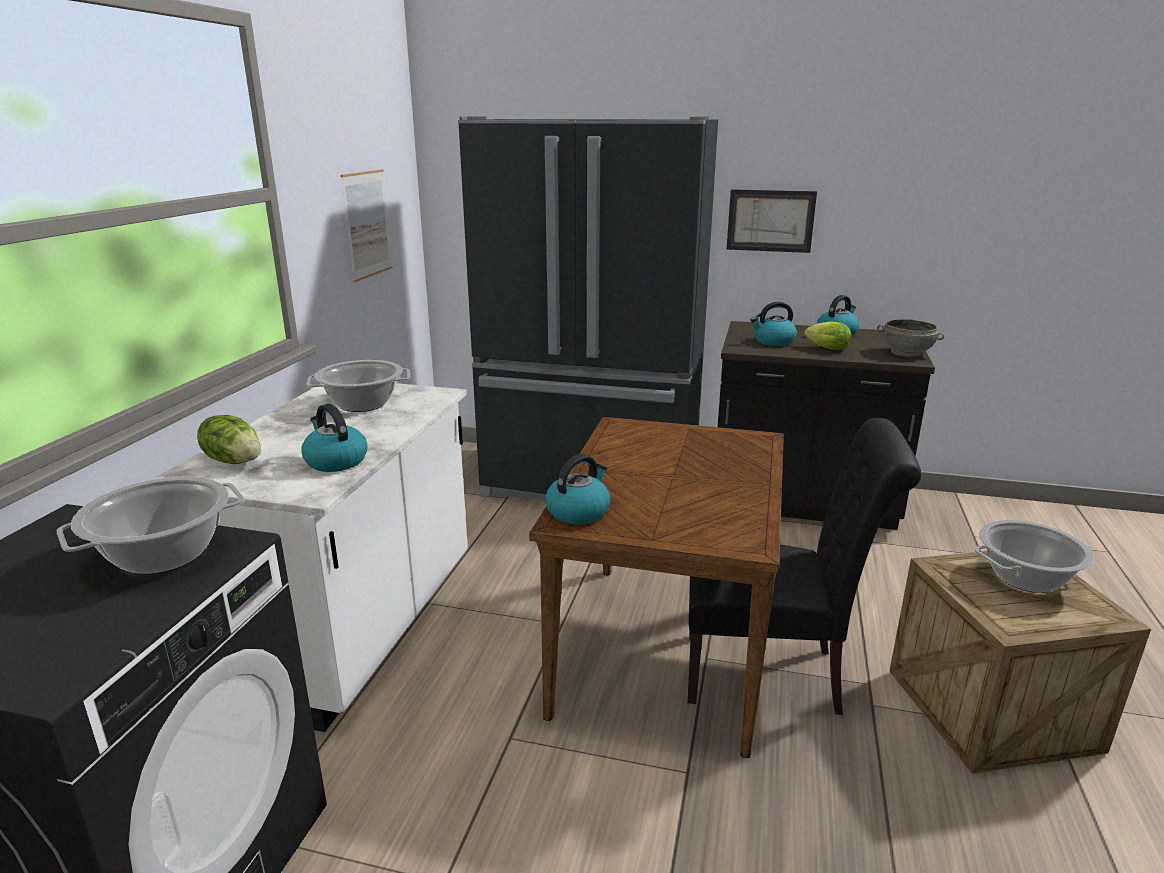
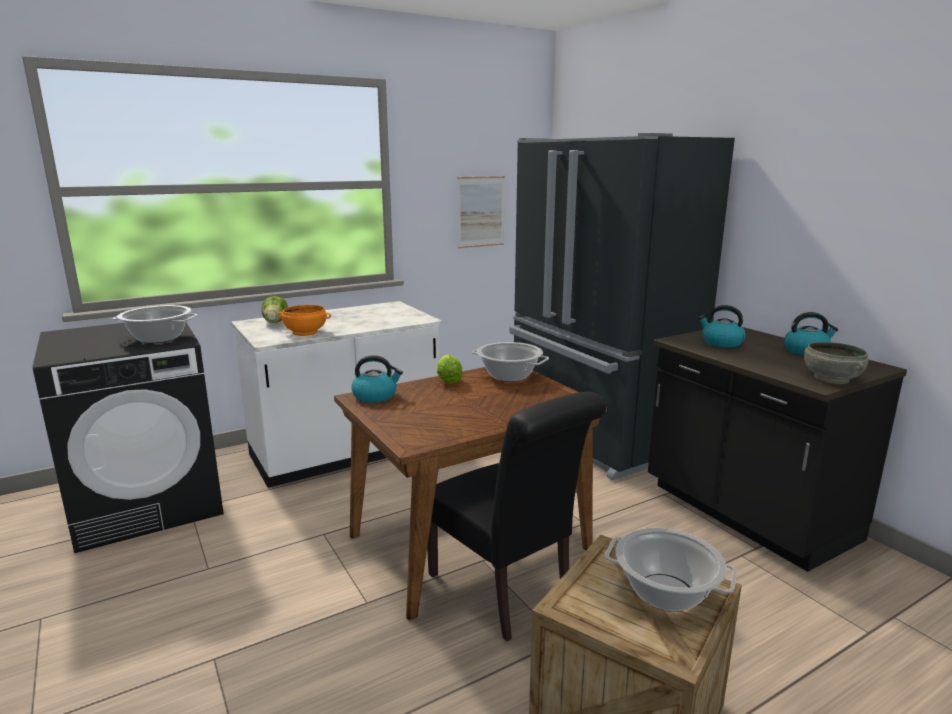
camera: 45 degrees right, 5 degrees down
(335, 461) = (305, 333): kettle -> orange bowl
(362, 404) = (378, 314): cooking pot -> cooking pot (509, 376)
(770, 220) = (773, 233): picture -> none
(825, 348) = (754, 357): lettuce -> lettuce (448, 380)

